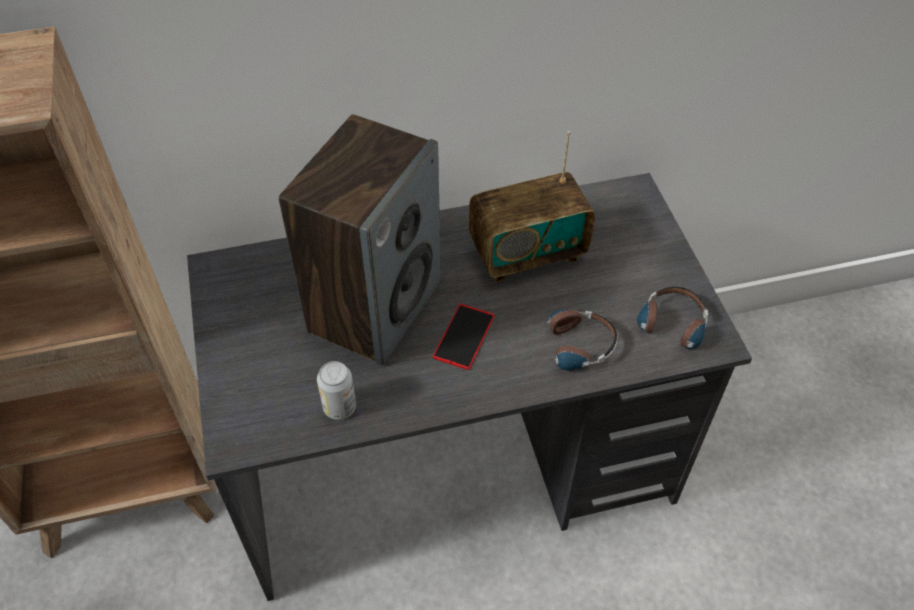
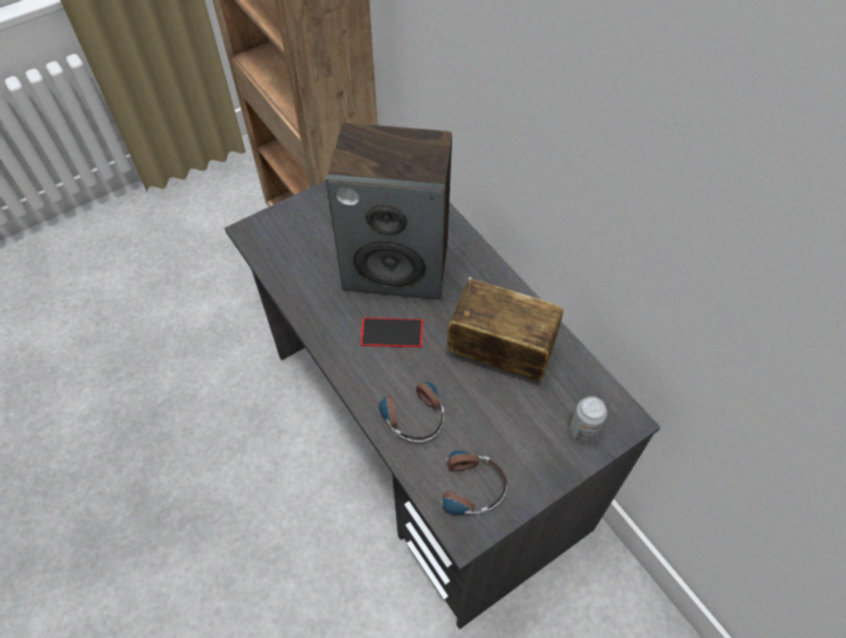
camera: 70 degrees right, 5 degrees up
(339, 407) = (298, 277): can -> can (583, 431)
(527, 253) = (500, 352): radio -> radio turned 150 degrees clockwise

